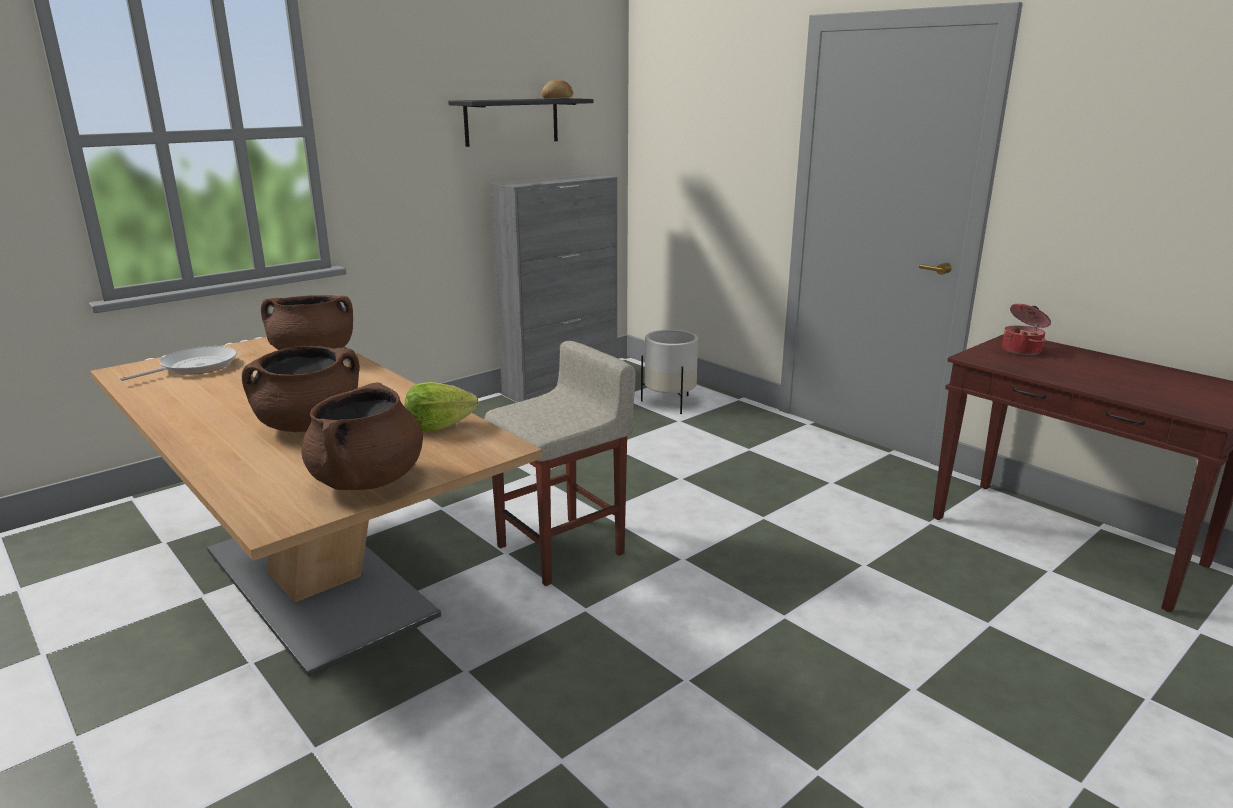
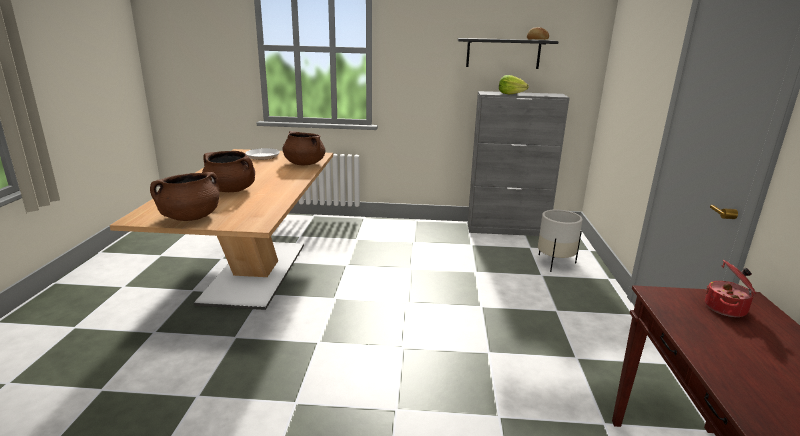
camera: 45 degrees right, 0 degrees up
(438, 426) = (263, 207): lettuce -> lettuce (510, 94)
(562, 549) = (359, 309): beige stool -> none

